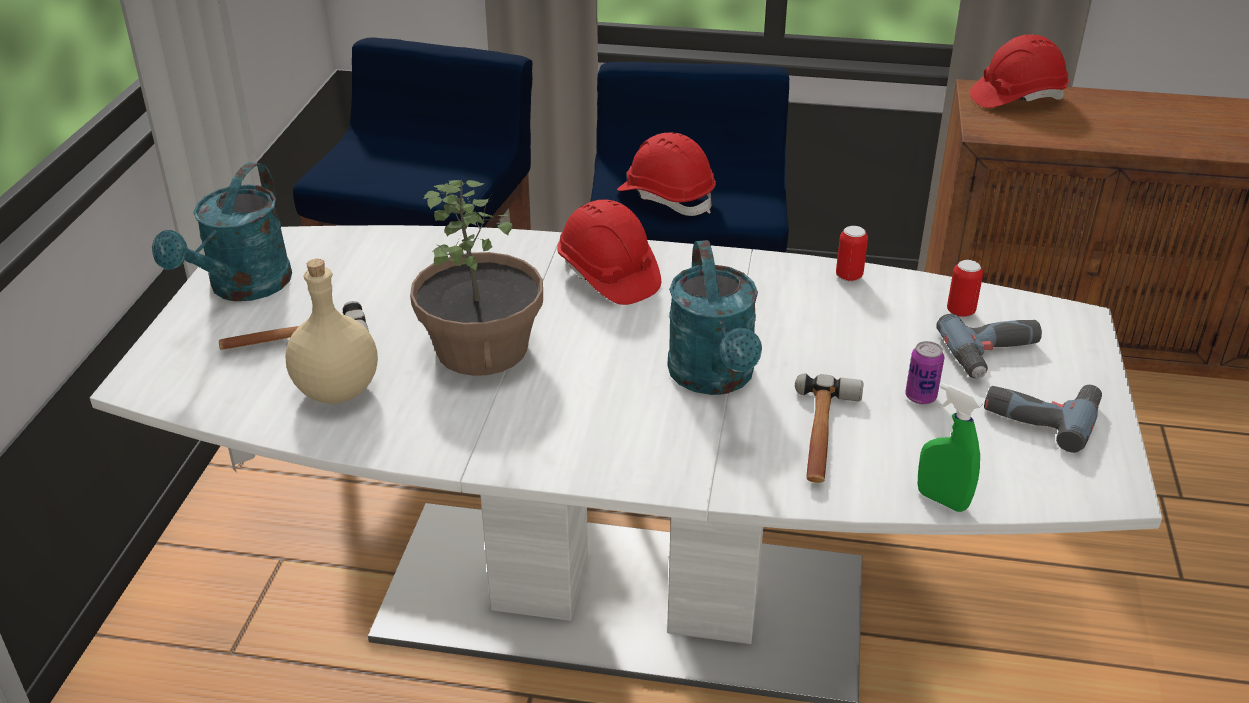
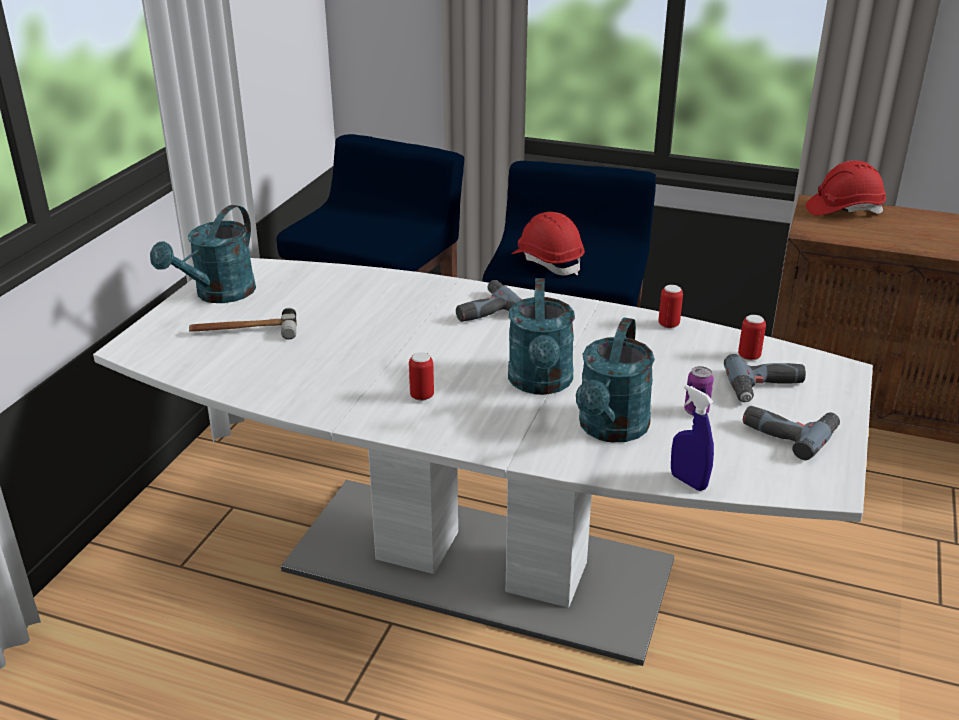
camera: 10 degrees right, 5 degrees down
(335, 391) = (262, 366): beige bottle -> none
(483, 348) = (376, 348): potted plant -> none
(566, 414) = (422, 396): none -> can
(608, 276) = (483, 309): red hard hat -> power drill
(823, 436) = (610, 430): hammer -> turquoise watering can
(942, 500) = (688, 481): green spray bottle -> blue spray bottle

